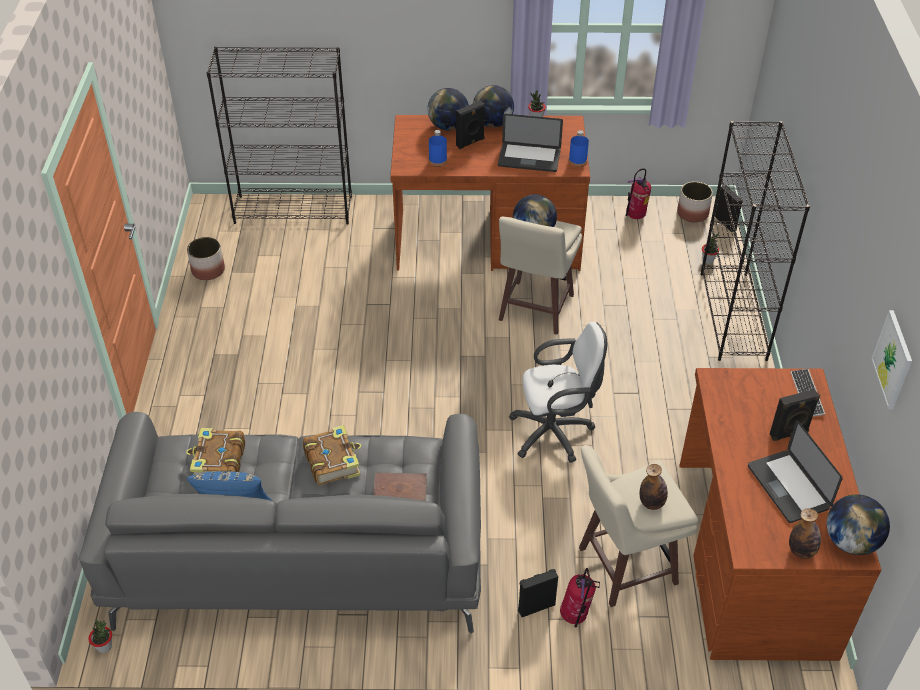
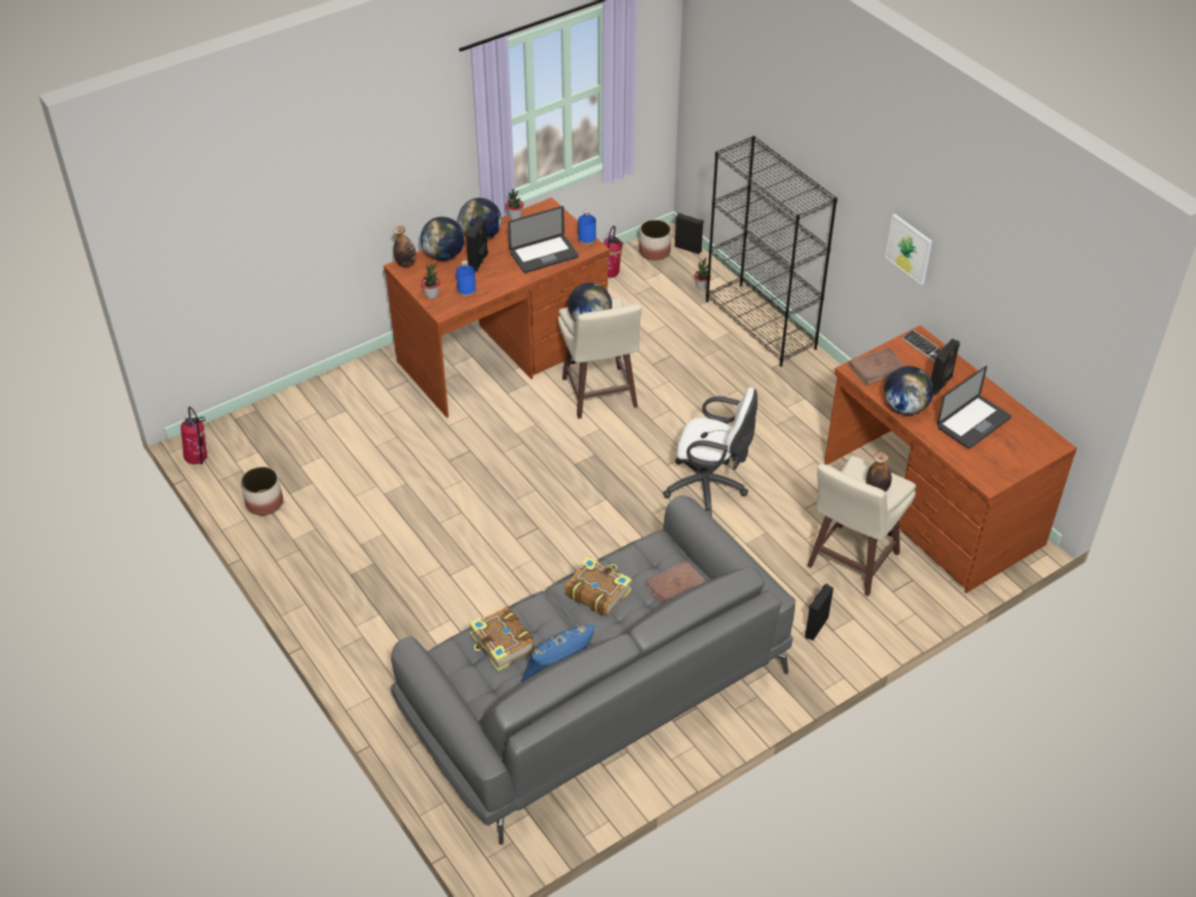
camera: 35 degrees left, 0 degrees up
(104, 646) = (507, 860): potted plant -> potted plant (431, 294)
(294, 209) = (292, 407): black bookcase -> none
(556, 432) = (709, 487): white office chair -> white office chair turned 60 degrees clockwise
(575, 617) = (850, 617): fire extinguisher -> fire extinguisher (199, 459)
(737, 388) = (877, 368): none -> brown book
(788, 487) = (973, 423): laptop -> laptop turned 75 degrees counterclockwise
(801, 551) = (1020, 462): bottle -> bottle (406, 263)
(850, 541) = (1043, 439): globe -> globe (905, 407)
(893, 359) = (1019, 285): picture -> picture (909, 248)

